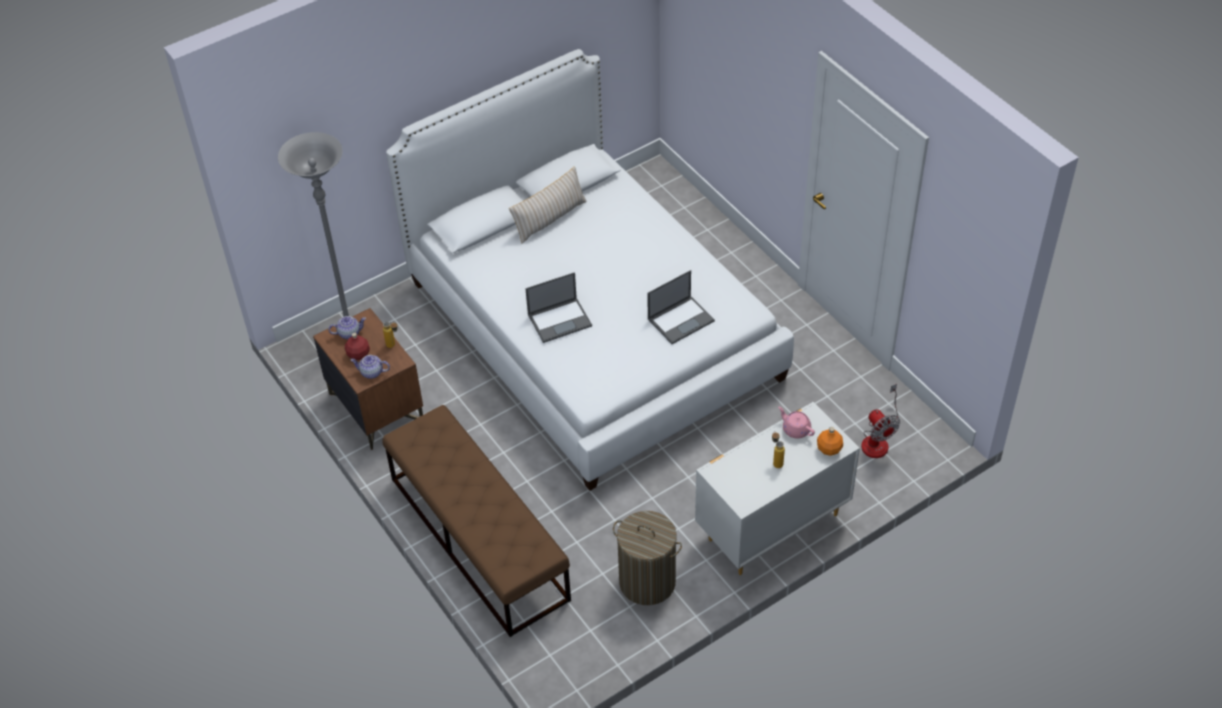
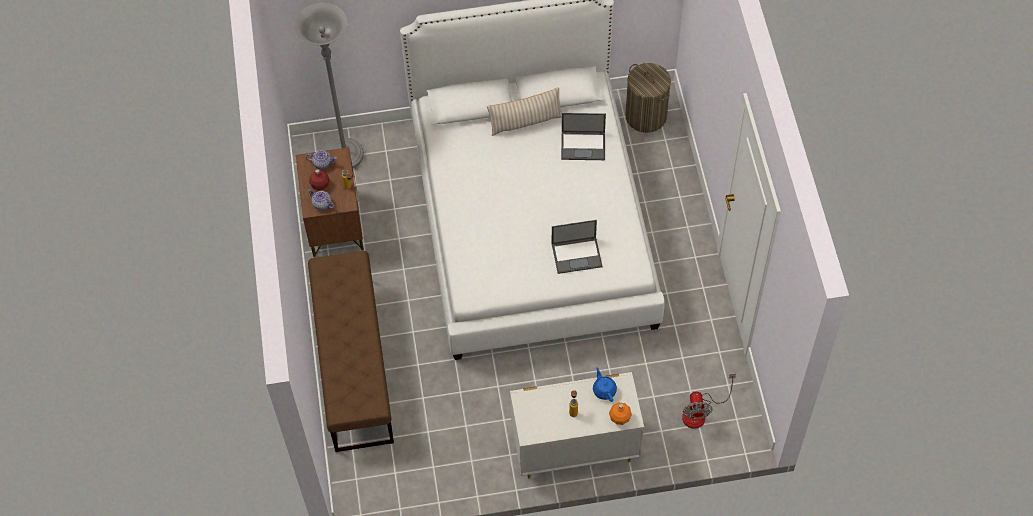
camera: 25 degrees right, 10 degrees up
(560, 320) = (484, 217): laptop -> laptop (583, 145)
(647, 581) = (457, 453): laundry basket -> laundry basket (646, 116)
(795, 429) = (604, 390): pink teapot -> blue teapot

